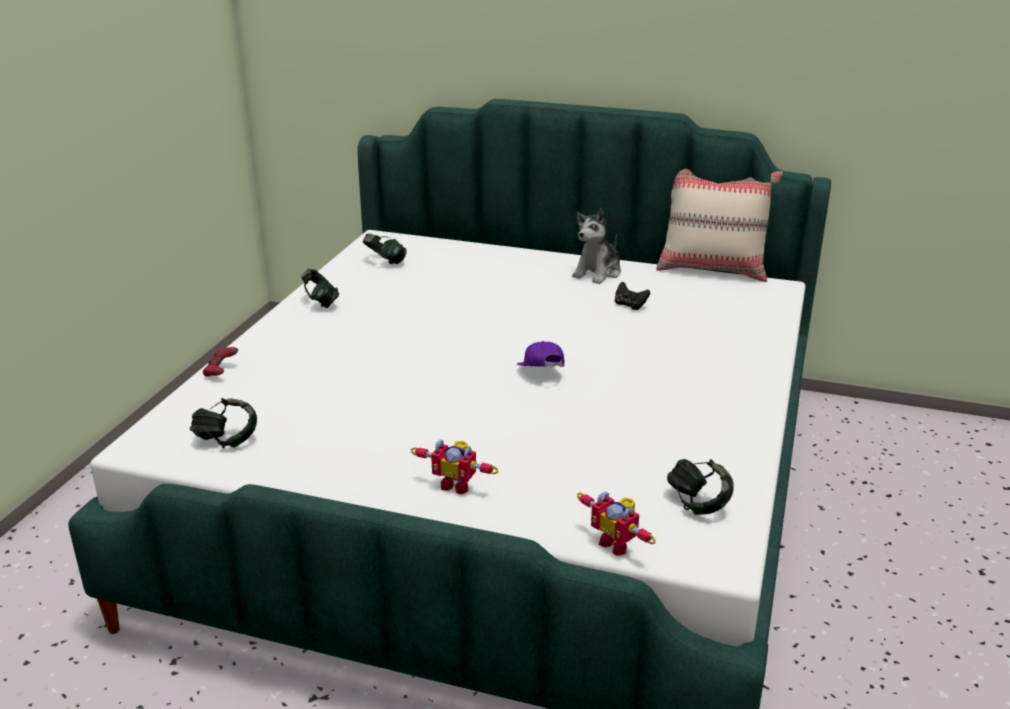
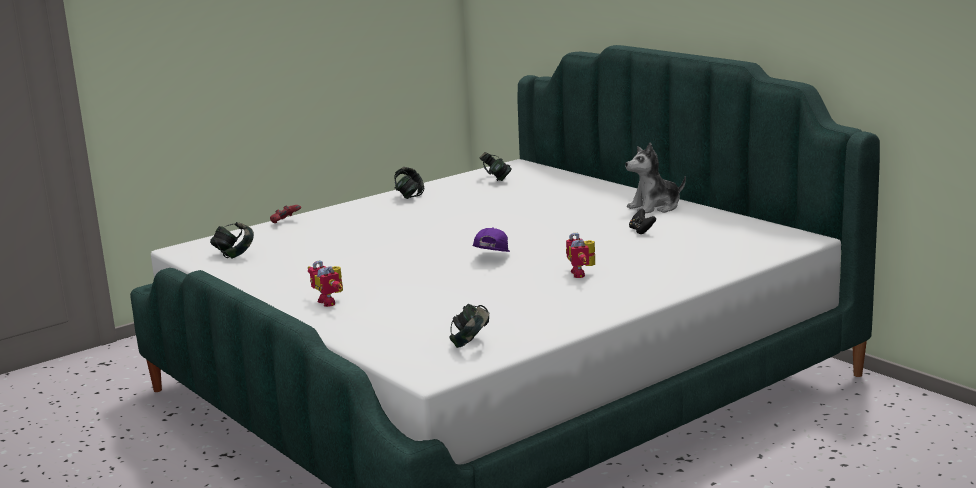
camera: 35 degrees right, 10 degrees down
(617, 544) = (378, 349): toy robot -> toy robot (582, 274)
(713, 269) = (765, 219): beige pillow -> none

